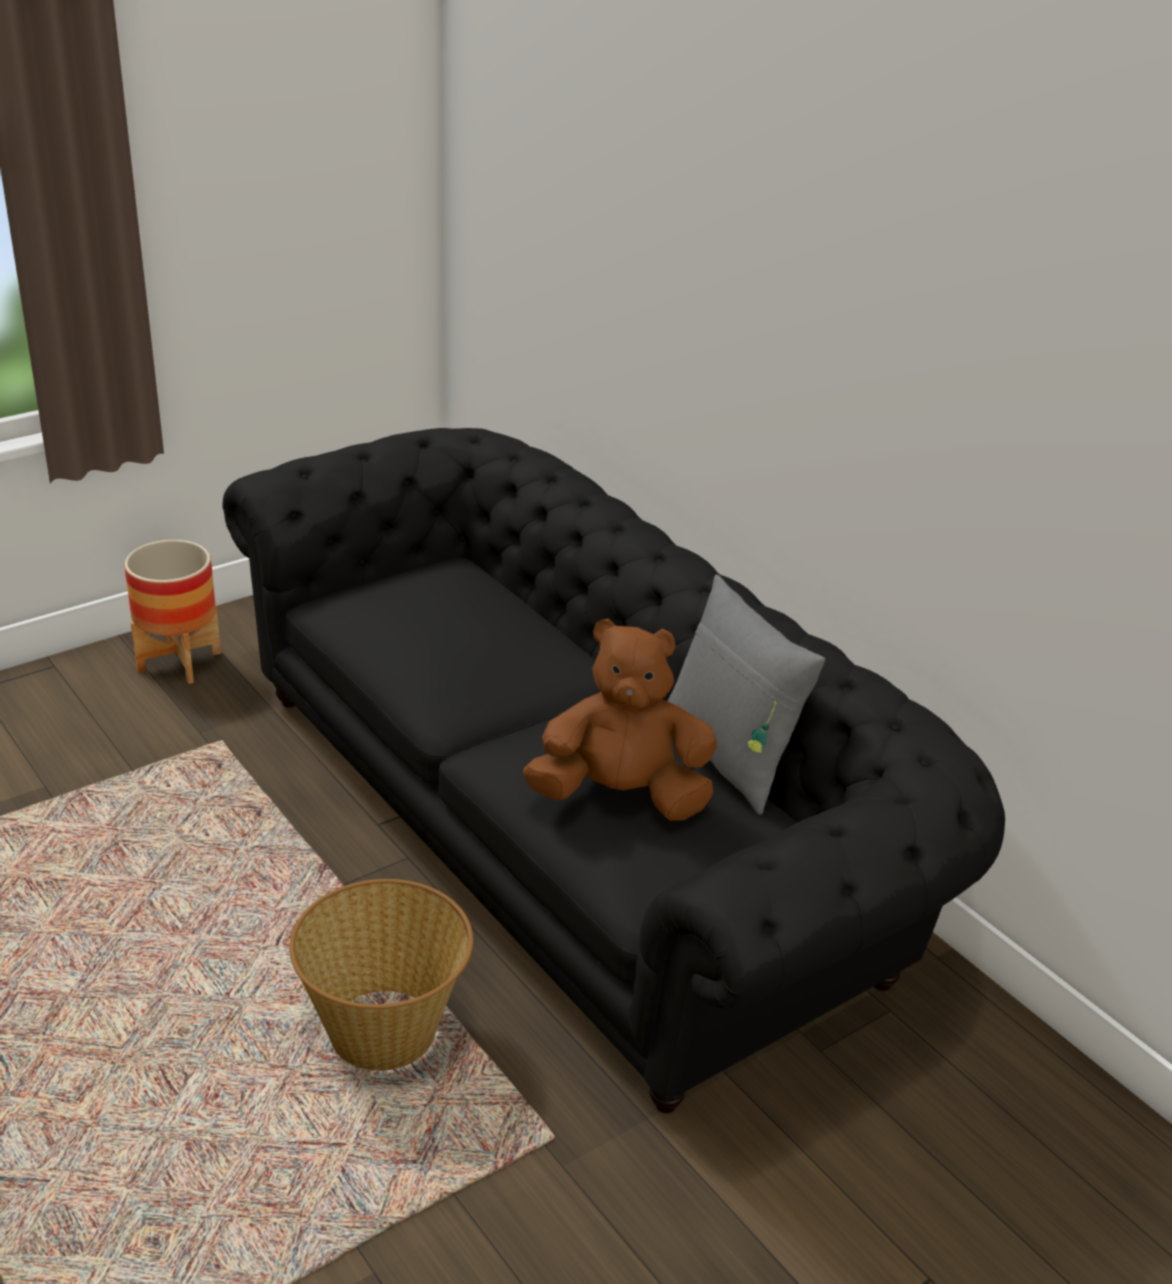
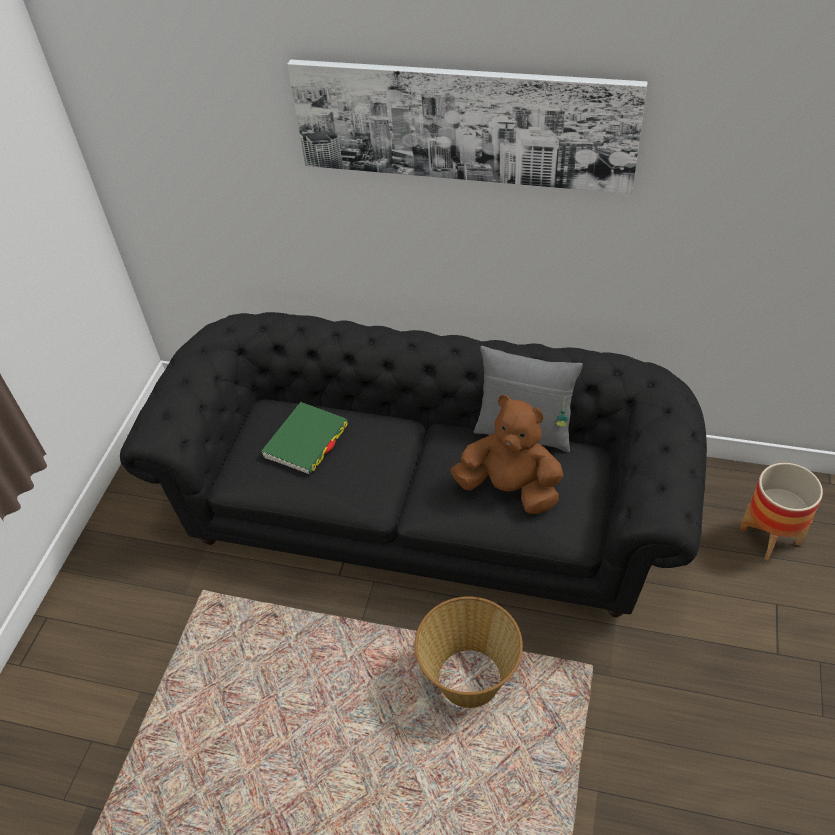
camera: 35 degrees left, 15 degrees up
(179, 661) = (117, 560): planter -> planter (770, 536)
(450, 611) = (306, 441): none -> green book
(621, 796) = (510, 488): brown plush toy -> brown plush toy turned 60 degrees clockwise
(816, 213) = (463, 124): none -> picture

